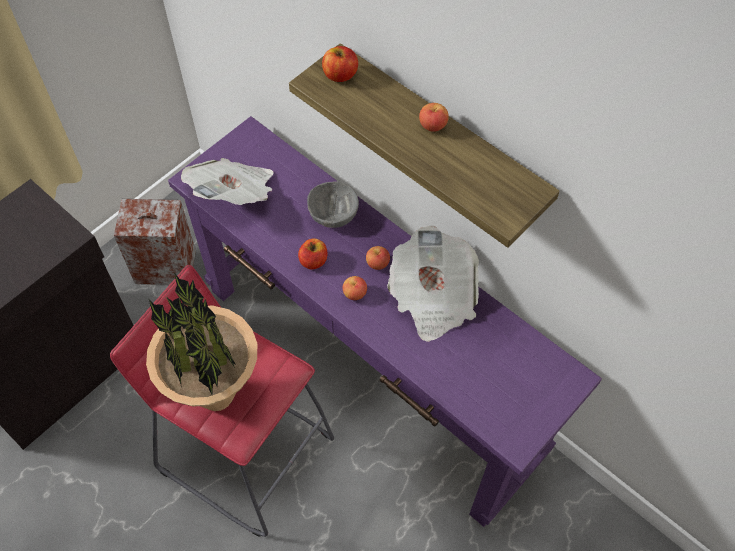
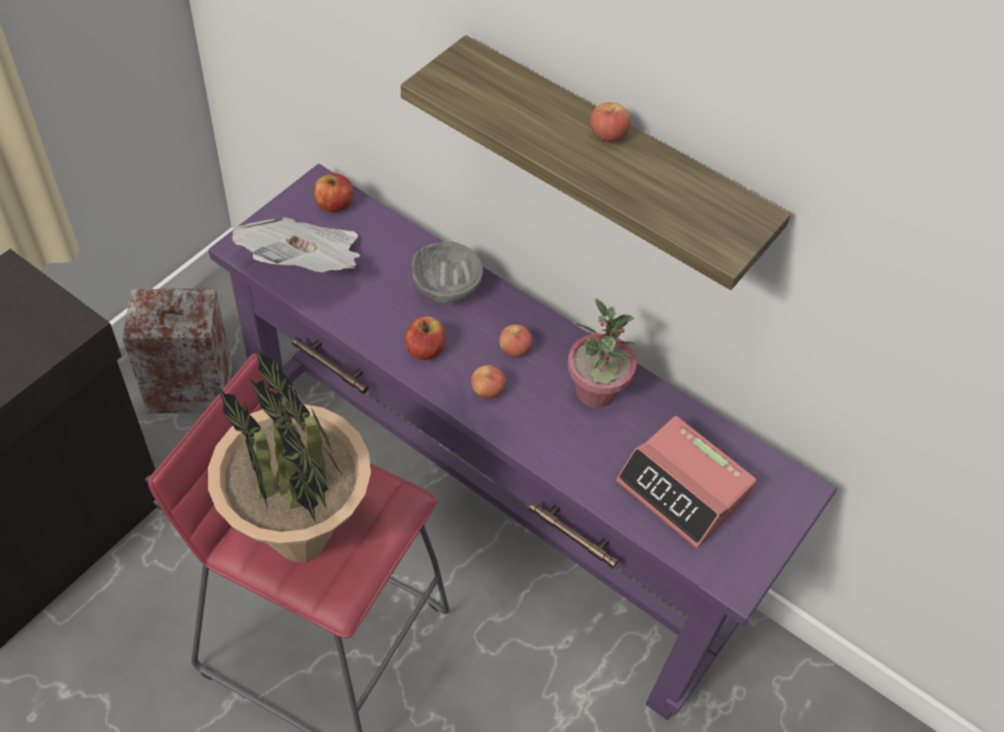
camera: 10 degrees left, 5 degrees down
(340, 75) = (471, 74): apple -> apple (334, 204)
(432, 298) = (595, 392): newspaper -> potted plant
(487, 374) = (683, 490): none -> alarm clock

